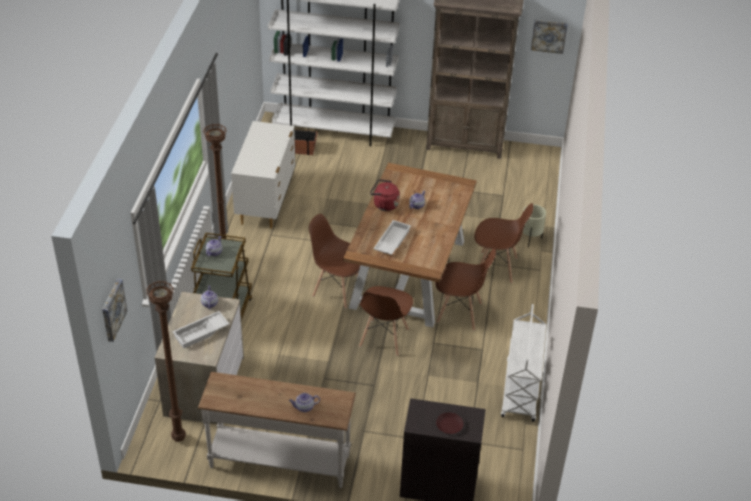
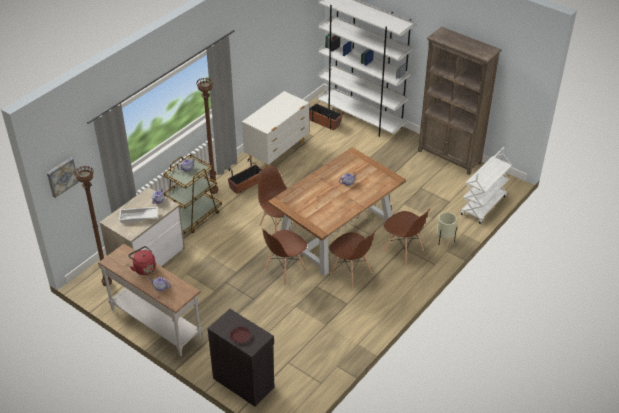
camera: 30 degrees right, 0 degrees up
(258, 253) = (246, 184): none -> planter
(384, 204) = (325, 175): red kettle -> red kettle (144, 268)
(391, 241) = (310, 201): white tray -> none
(520, 391) = (351, 343): white cart -> white cart (483, 206)
(549, 35) = (519, 86): picture -> none

